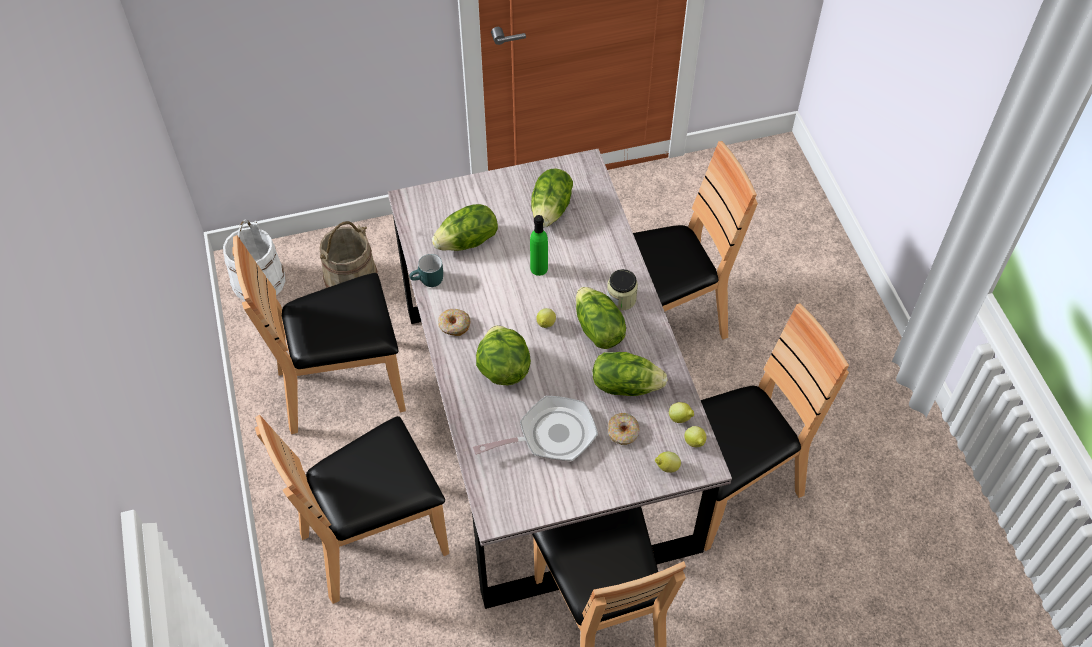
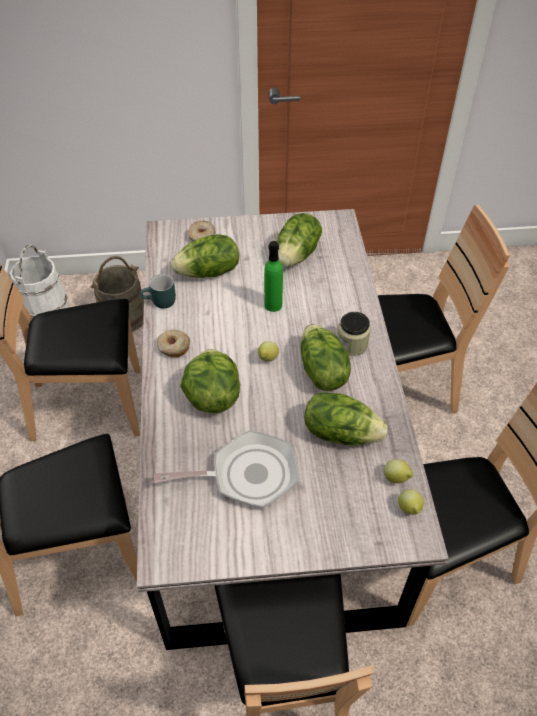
camera: 10 degrees right, 5 degrees down
(623, 432) = (328, 484): donut -> donut (202, 236)
(666, 467) = (372, 533): lemon -> none

